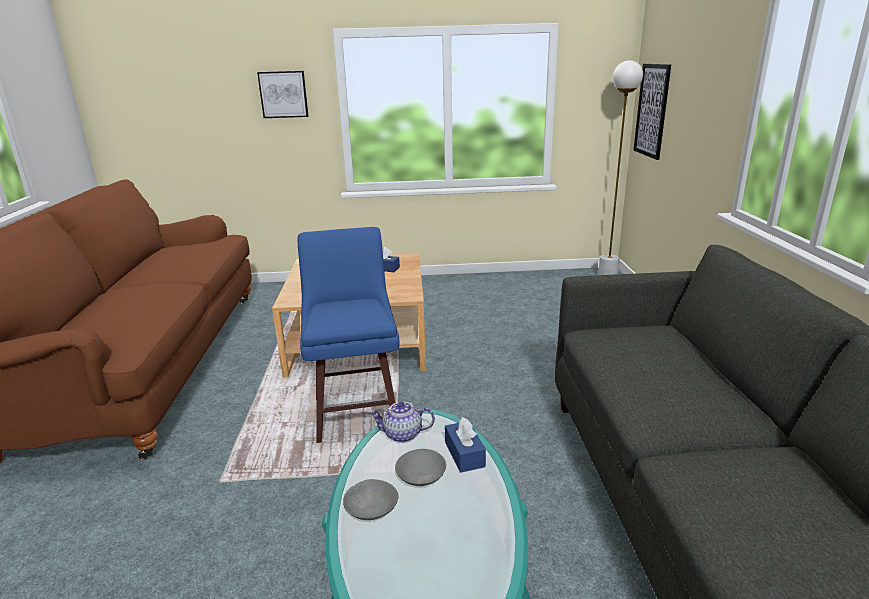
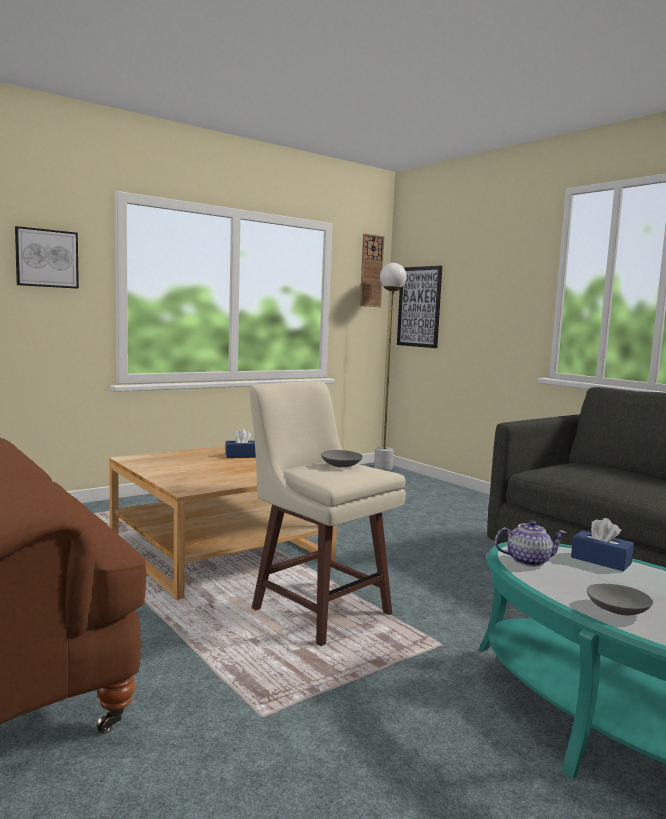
camera: 35 degrees left, 15 degrees down
(357, 412) = (319, 609): blue stool -> beige stool
(402, 435) = (528, 561): teapot -> teapot turned 150 degrees counterclockwise
(421, 476) = (602, 581): grey bowl -> grey bowl (341, 465)
(610, 69) = (371, 271): none -> wall clock

